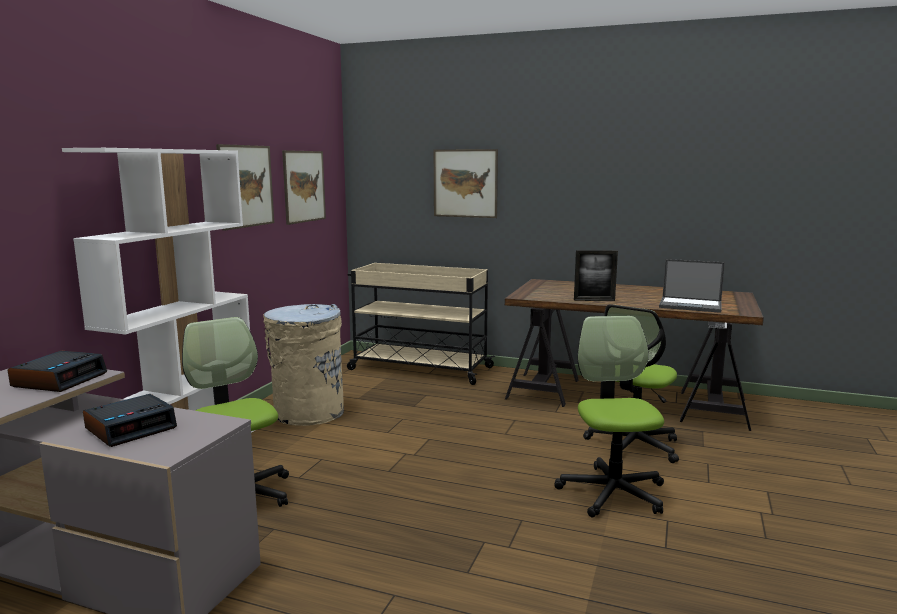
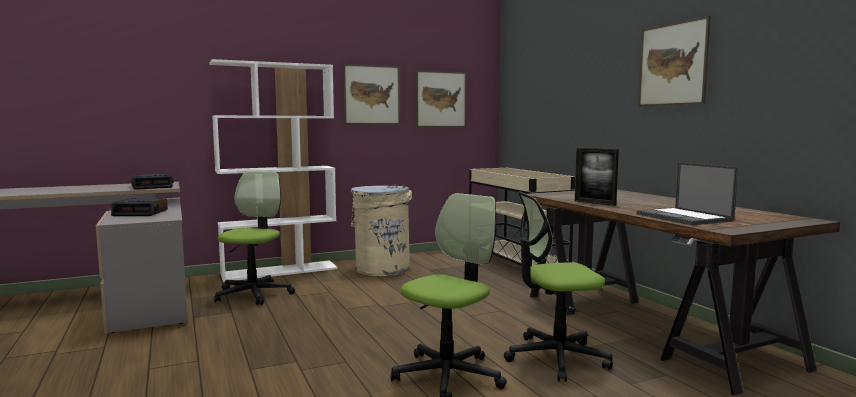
camera: 45 degrees right, 5 degrees down
(465, 183) = (567, 93): picture -> picture (672, 64)

